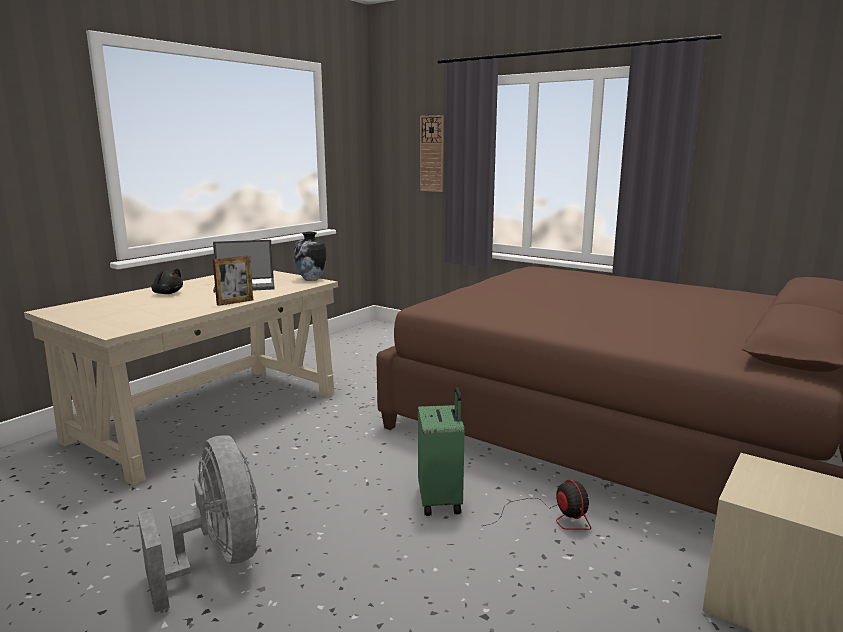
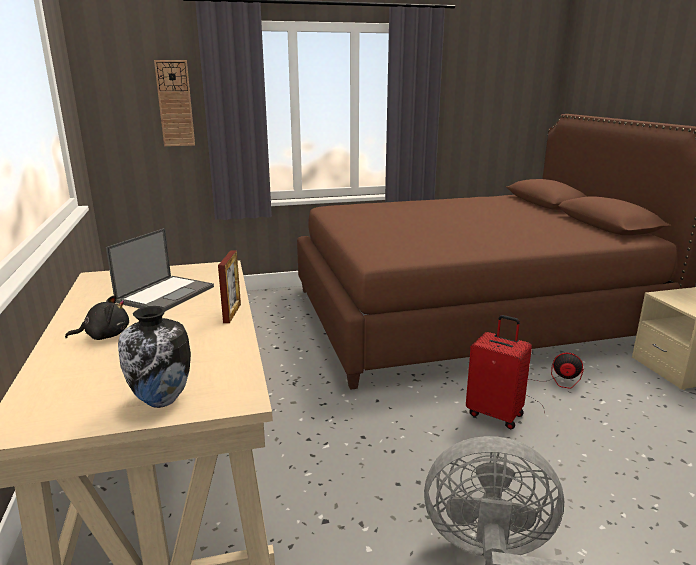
camera: 50 degrees left, 5 degrees up
(311, 279) = (208, 266): vase -> vase (162, 400)
(441, 500) = (495, 414): green suitcase -> red suitcase

